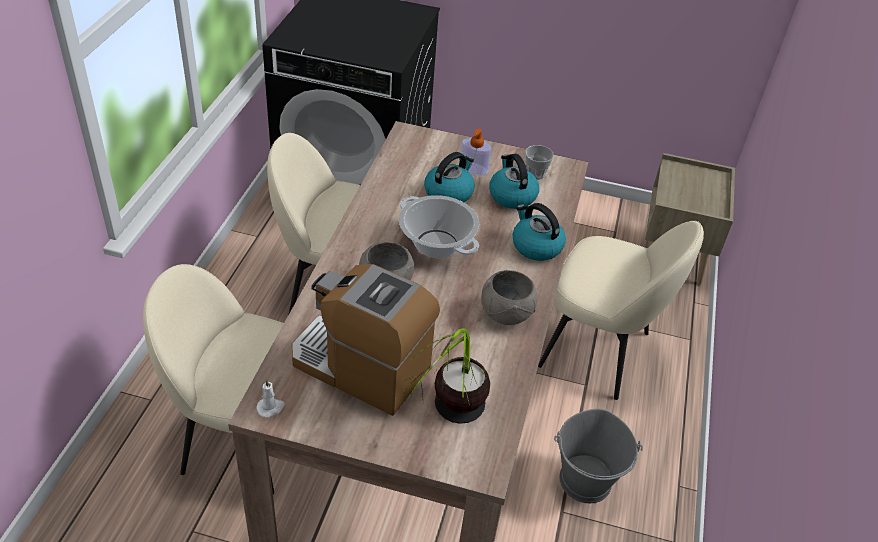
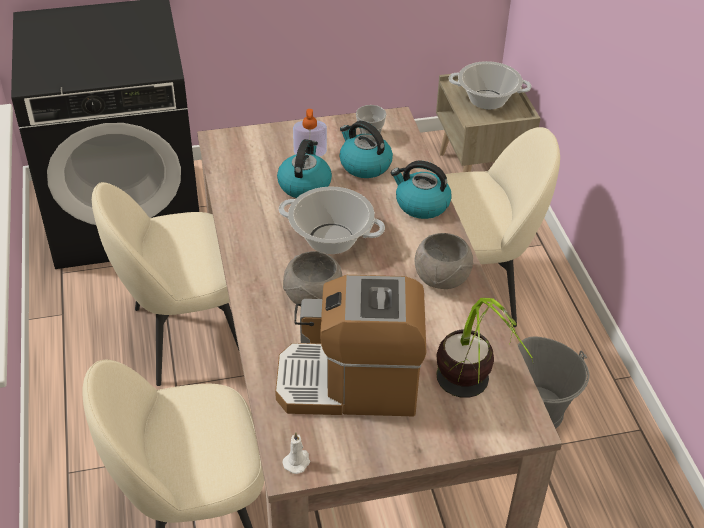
camera: 25 degrees left, 0 degrees up
(694, 189) = (487, 99): none -> cooking pot

